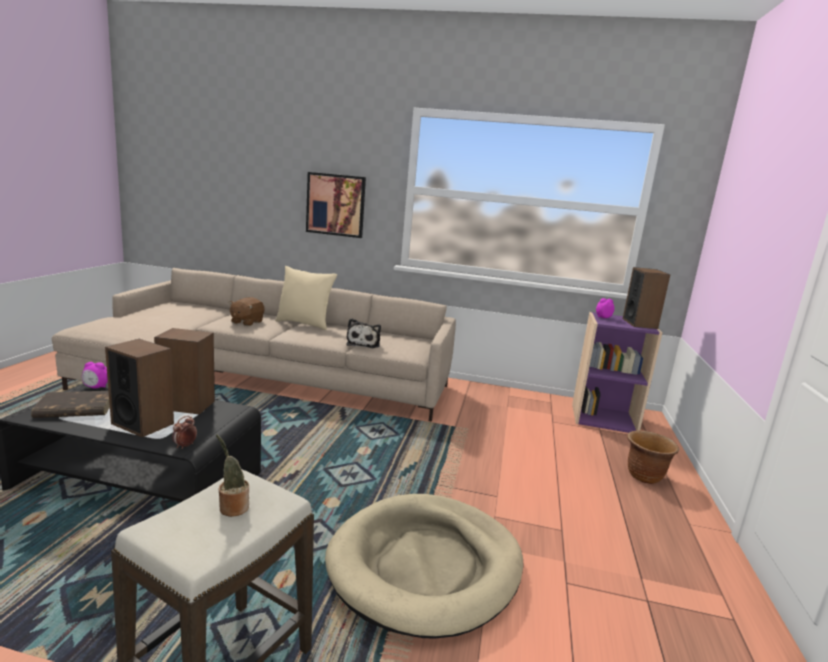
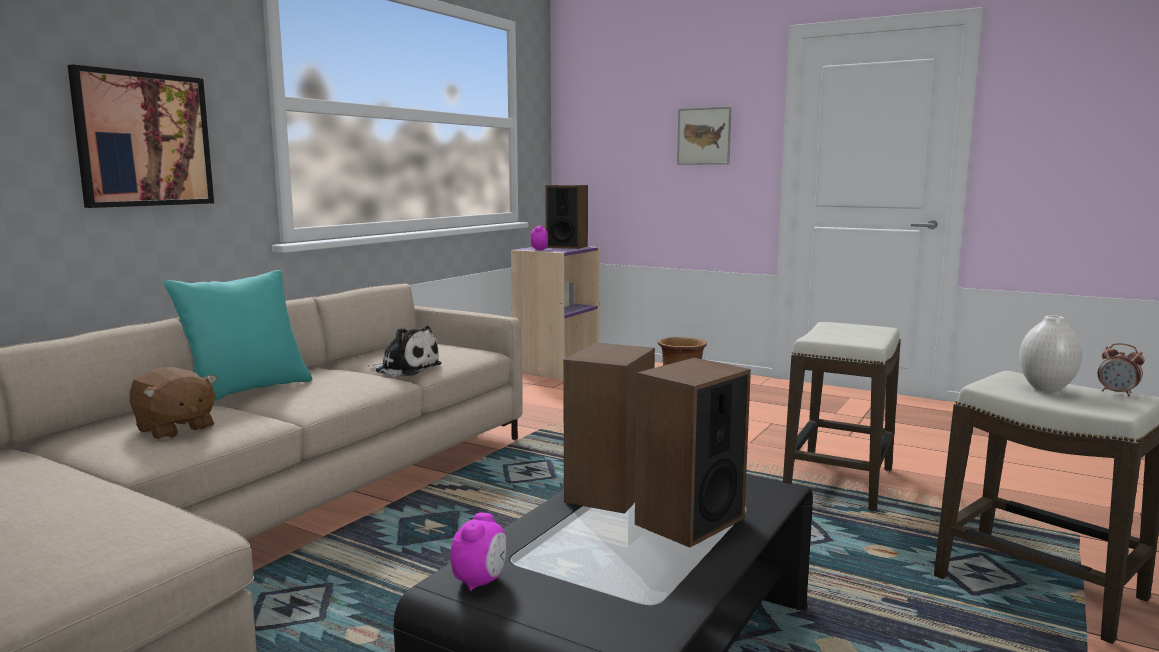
camera: 70 degrees left, 5 degrees down
(74, 408) = (607, 591): brown book -> none
(185, 446) = (771, 489): alarm clock -> alarm clock (1117, 393)
(232, 507) = (1045, 388): potted plant -> white vase
(304, 324) = (247, 391): beige pillow -> turquoise pillow
(425, 566) = (838, 481): beige dog bed -> stool
(768, 245) = (704, 136): none -> picture

